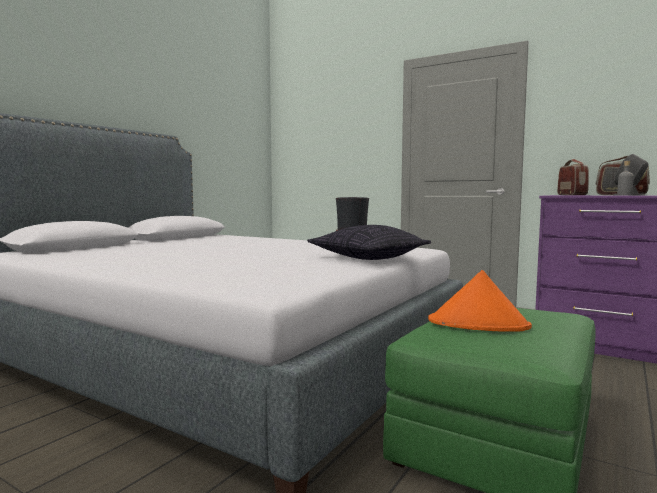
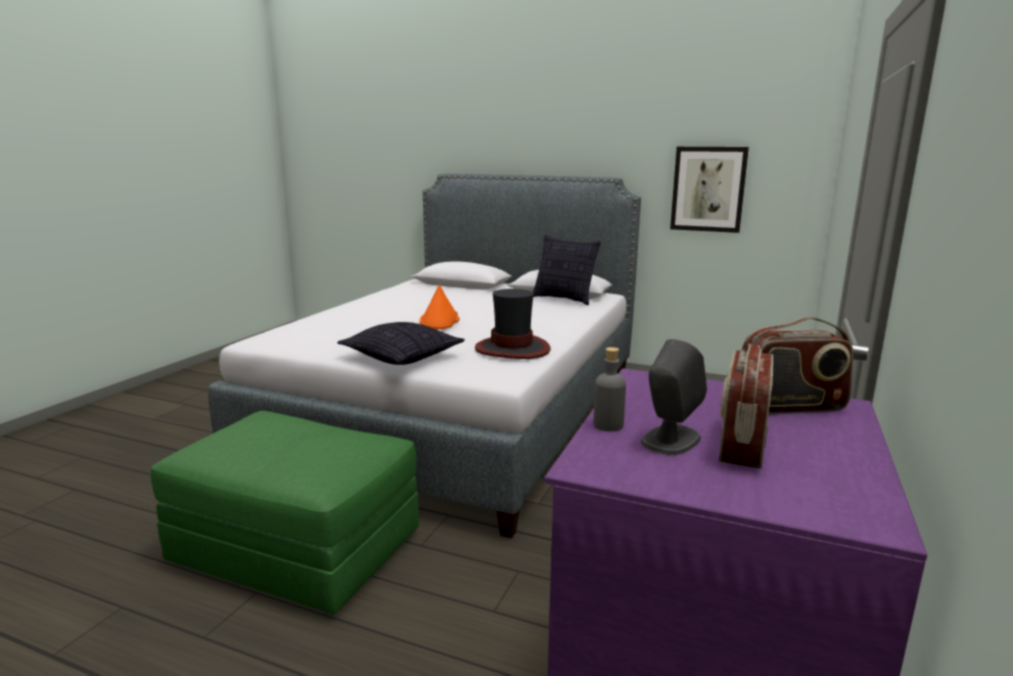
camera: 80 degrees right, 10 degrees up
(205, 237) = (564, 299): none -> pillow
(219, 150) = (708, 189): none -> picture
(478, 324) = (284, 435): orange hat -> orange hat (439, 321)

